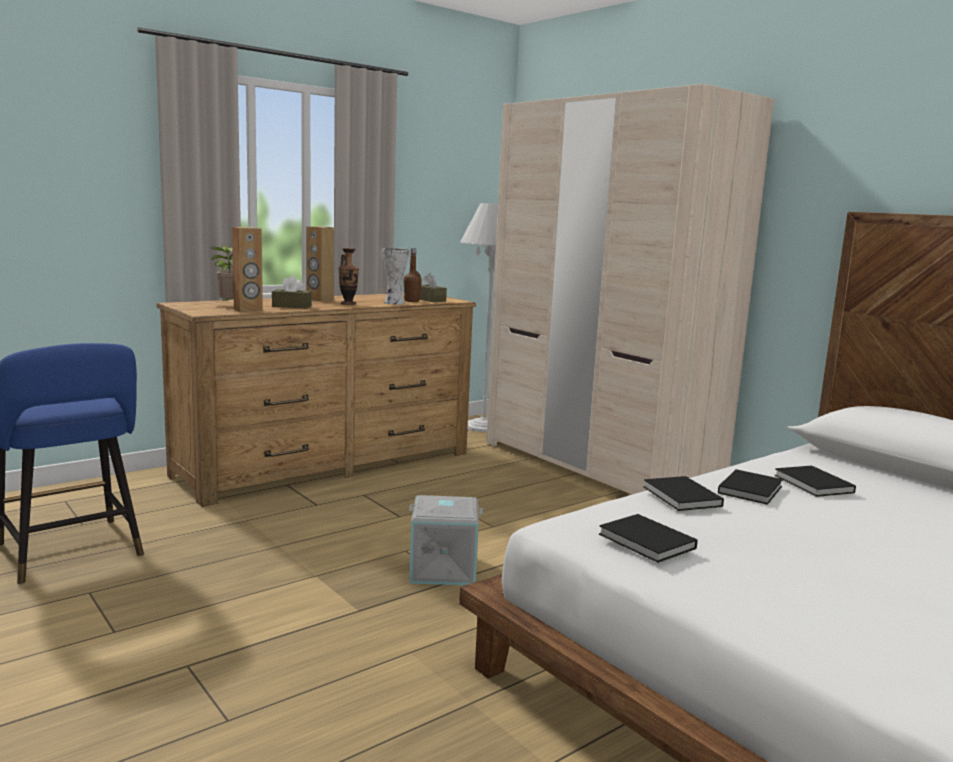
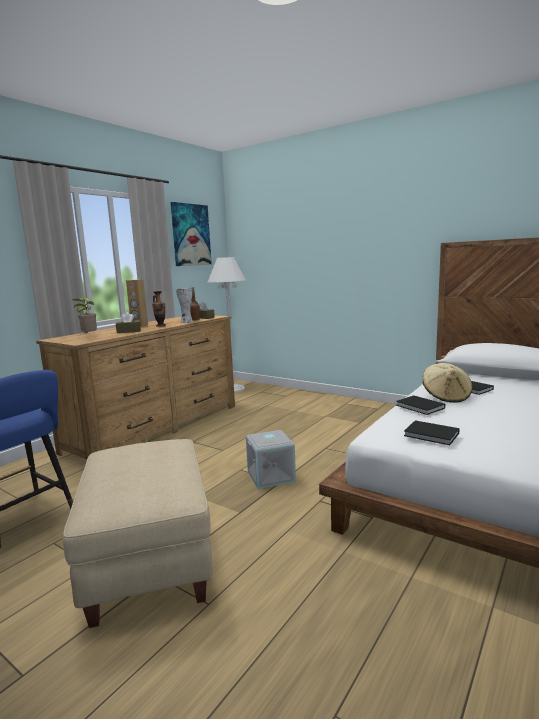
camera: 15 degrees left, 0 degrees up
(191, 641) = (147, 558): none -> beige ottoman
(248, 310) = (105, 337): brown speaker -> none
(442, 162) = (190, 235): none -> picture
(597, 466) = (311, 400): beige wardrobe -> none
(751, 489) = (446, 396): black book -> beige hat

